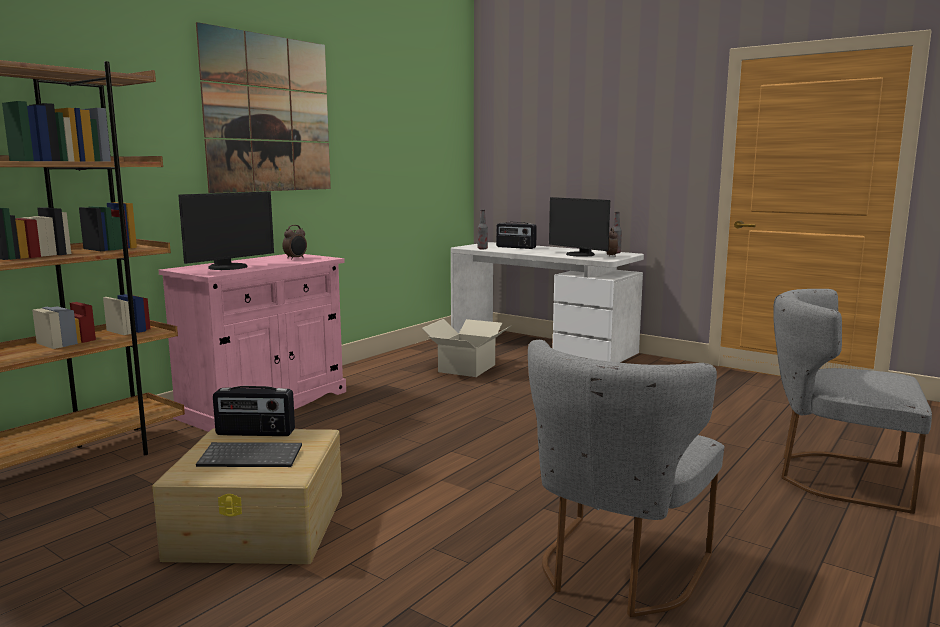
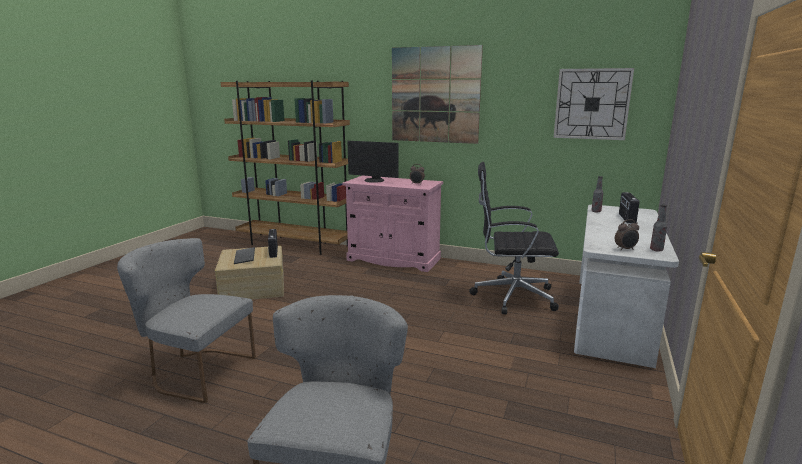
camera: 75 degrees right, 5 degrees up
(425, 134) = (592, 104): none -> wall clock
(466, 368) = (511, 296): cardboard box -> black office chair
(579, 255) = (611, 238): monitor -> none

